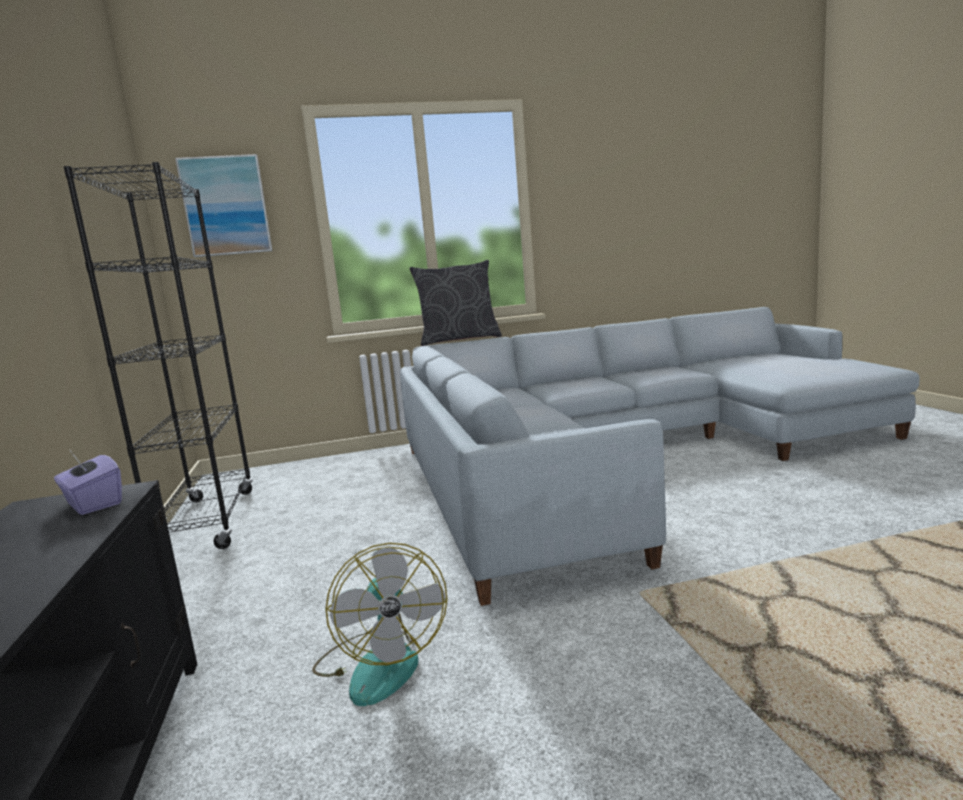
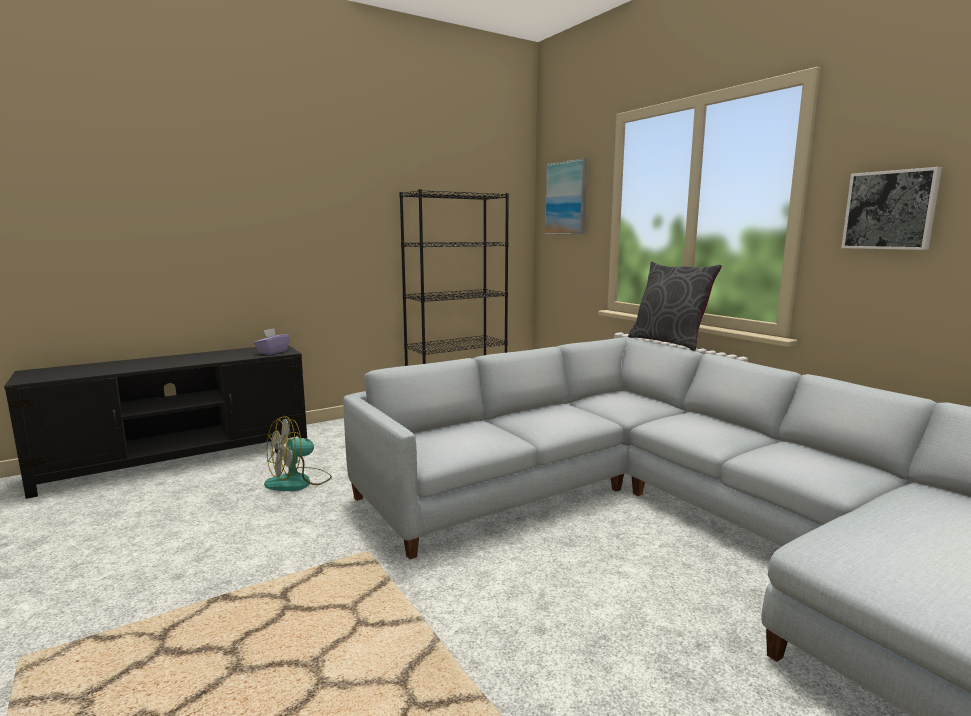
camera: 70 degrees right, 0 degrees up
(587, 209) = (890, 210): none -> picture

